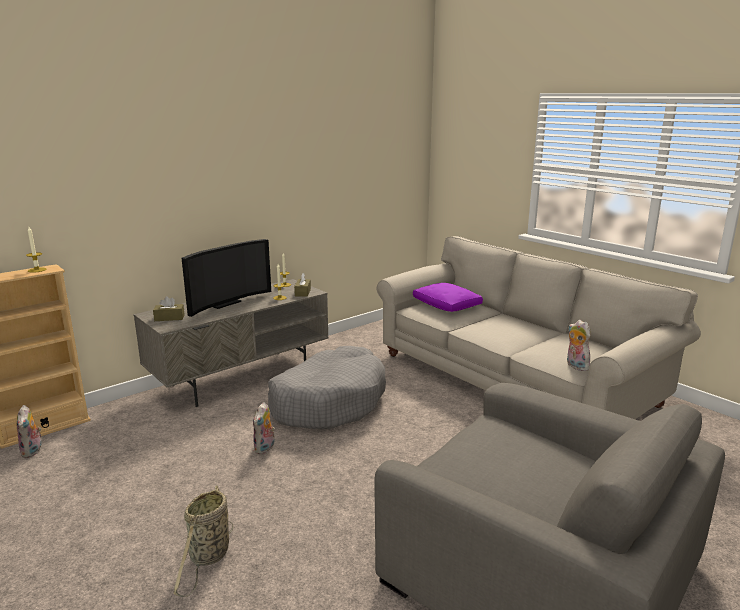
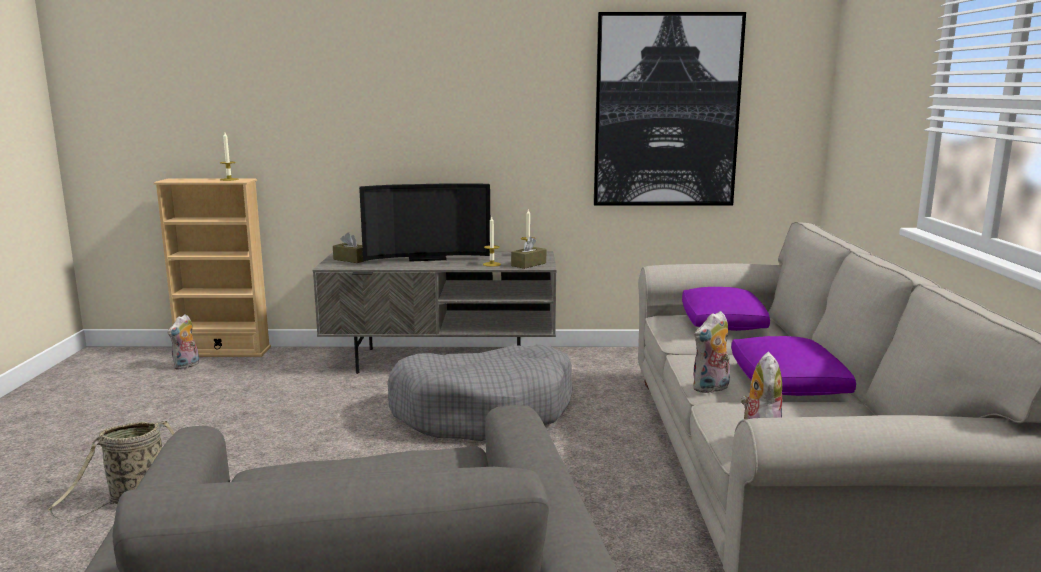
camera: 40 degrees right, 5 degrees down
(265, 448) = (343, 431): plush toy -> plush toy (711, 388)
(352, 172) = (666, 111): none -> picture
(528, 332) = (787, 383): none -> purple pillow

